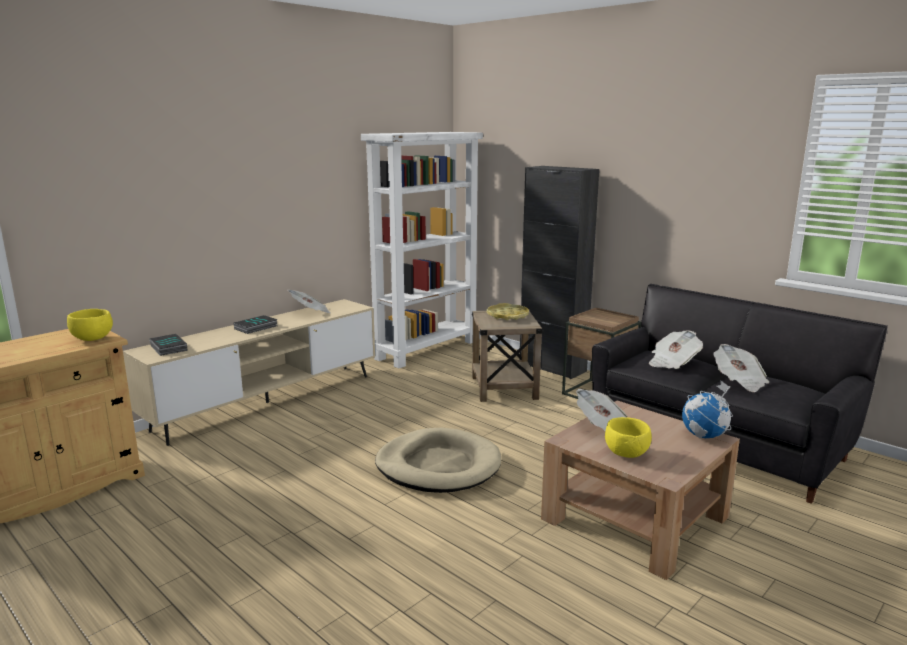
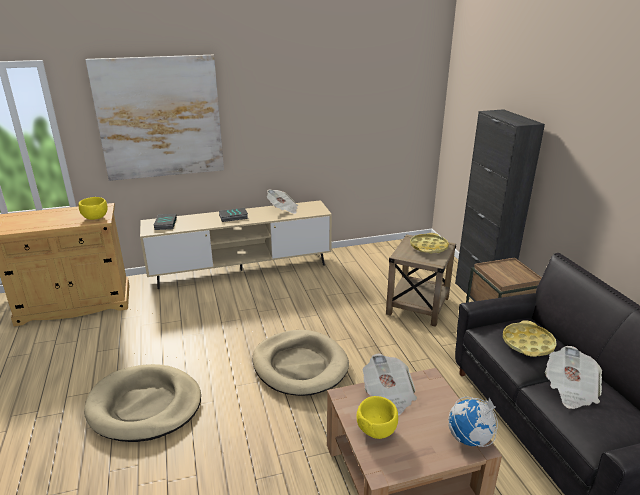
camera: 30 degrees right, 10 degrees up
(149, 199) = (160, 118): none -> picture
(289, 557) = (145, 406): none -> beige dog bed
(426, 349) = (392, 249): white bookcase -> none
(672, 363) = (527, 343): newspaper -> yellow tray

